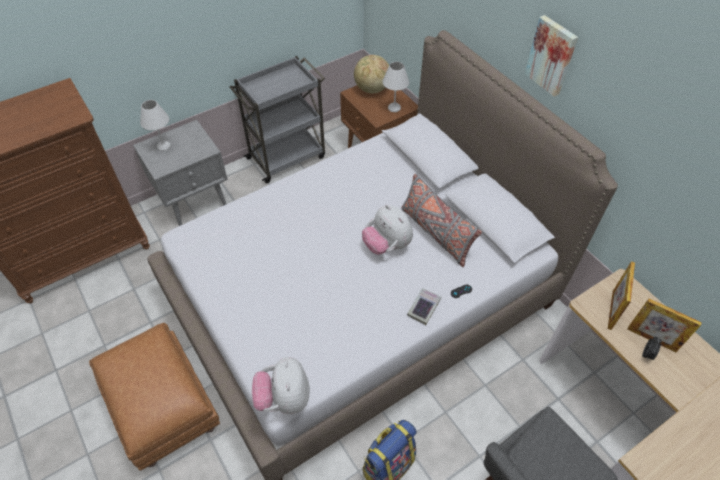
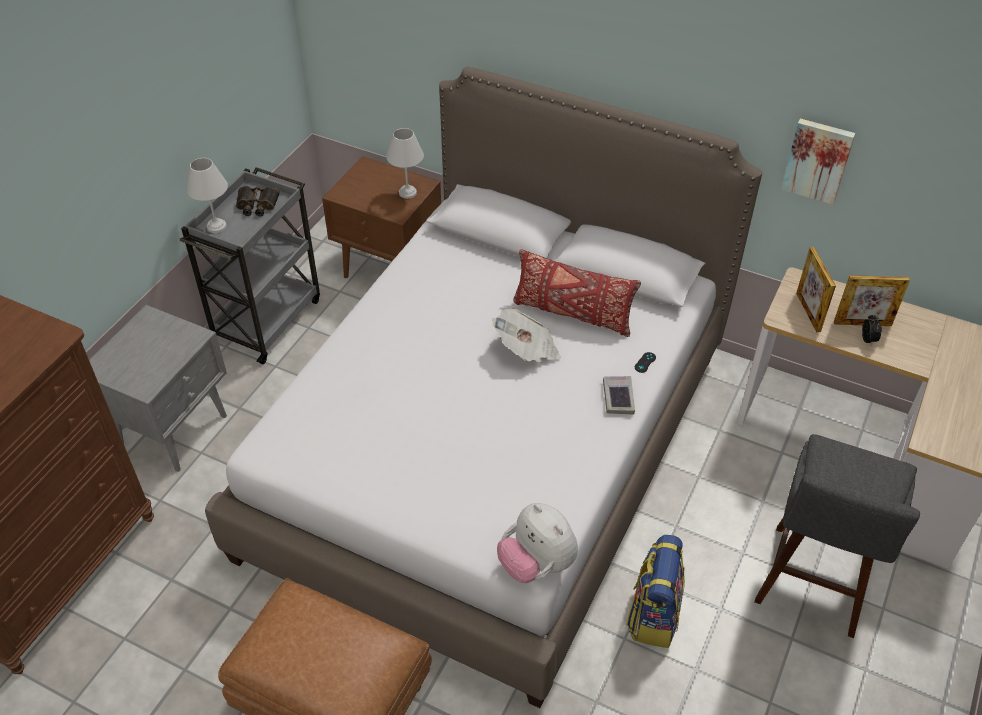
camera: 30 degrees left, 5 degrees down
(163, 146) = (125, 357): white table lamp -> white table lamp (215, 226)
(288, 81) = (256, 205): none -> binoculars
(371, 89) = (361, 180): globe -> none
(387, 245) = (527, 349): plush toy -> newspaper
(436, 233) = (572, 313): grey pillow -> red pillow
(552, 55) = (632, 53): picture -> picture (818, 160)

